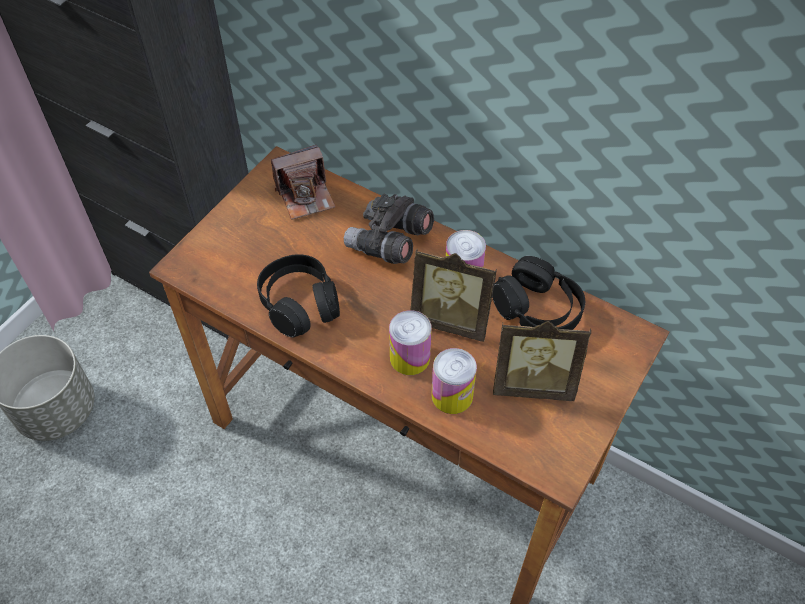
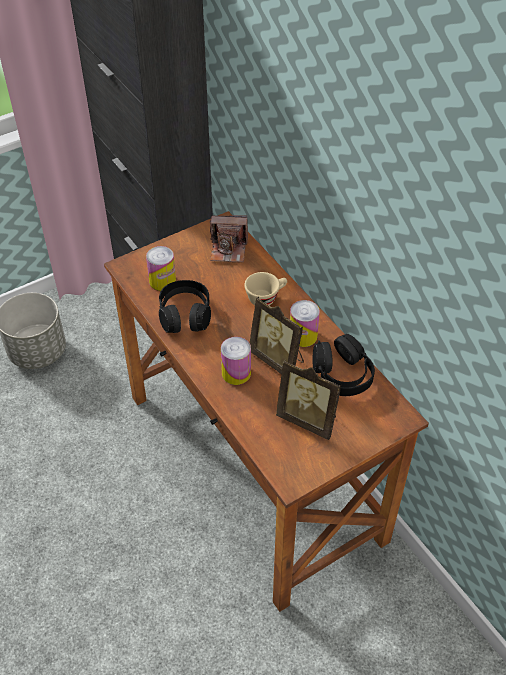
camera: 25 degrees right, 5 degrees down
(389, 243) = (266, 297): grey binoculars -> beige cup
(452, 395) = (249, 406): can -> can (162, 281)

